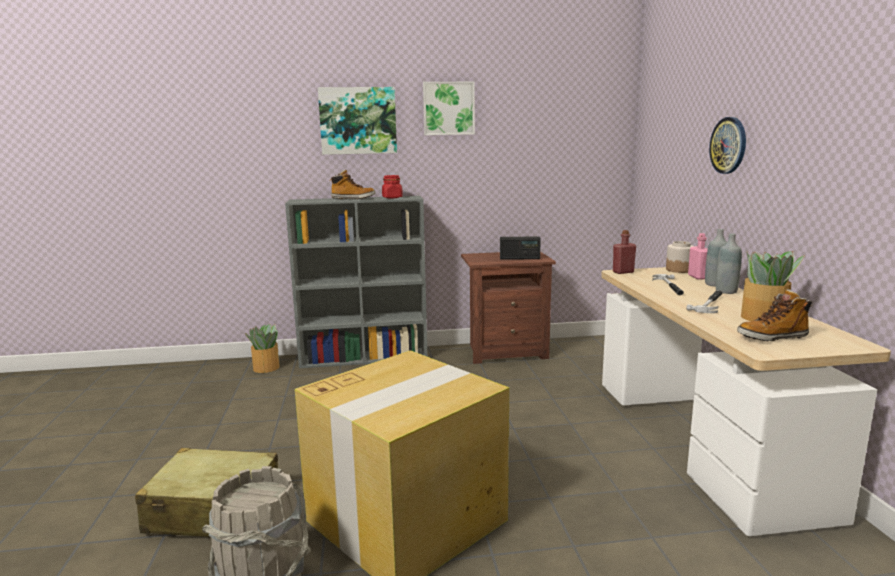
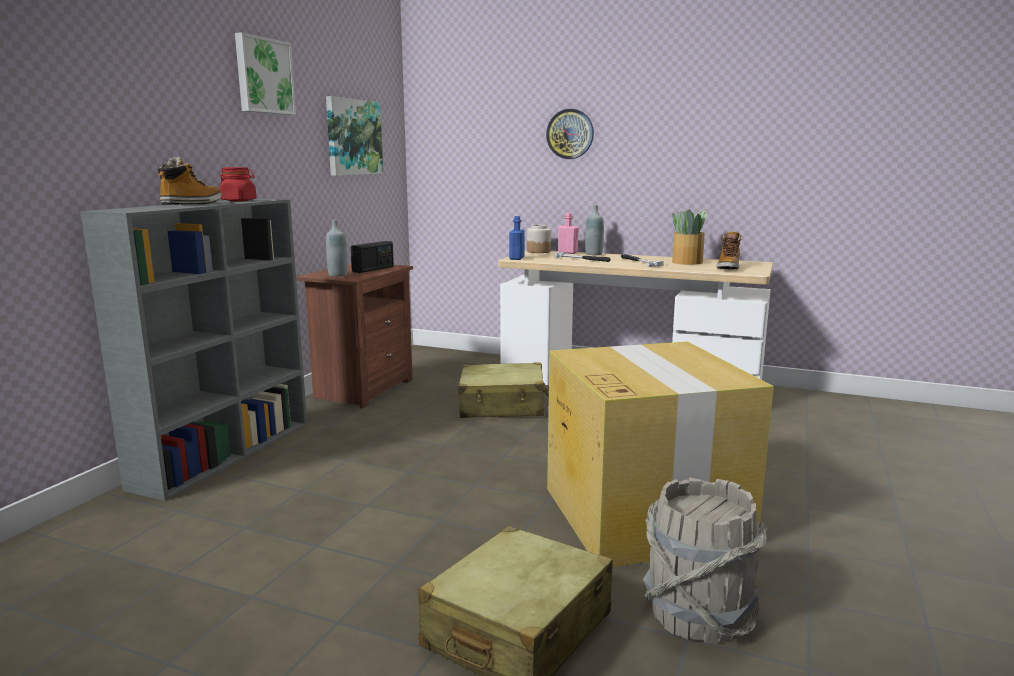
camera: 60 degrees left, 0 degrees up
(265, 368) = (105, 526): potted plant -> none
(358, 121) = (162, 79): picture -> picture (353, 137)
(548, 403) = (502, 406): none -> beige suitcase
(623, 272) = (516, 258): red bottle -> blue bottle
(726, 291) = (615, 256): grey bottle -> grey bottle (338, 275)

